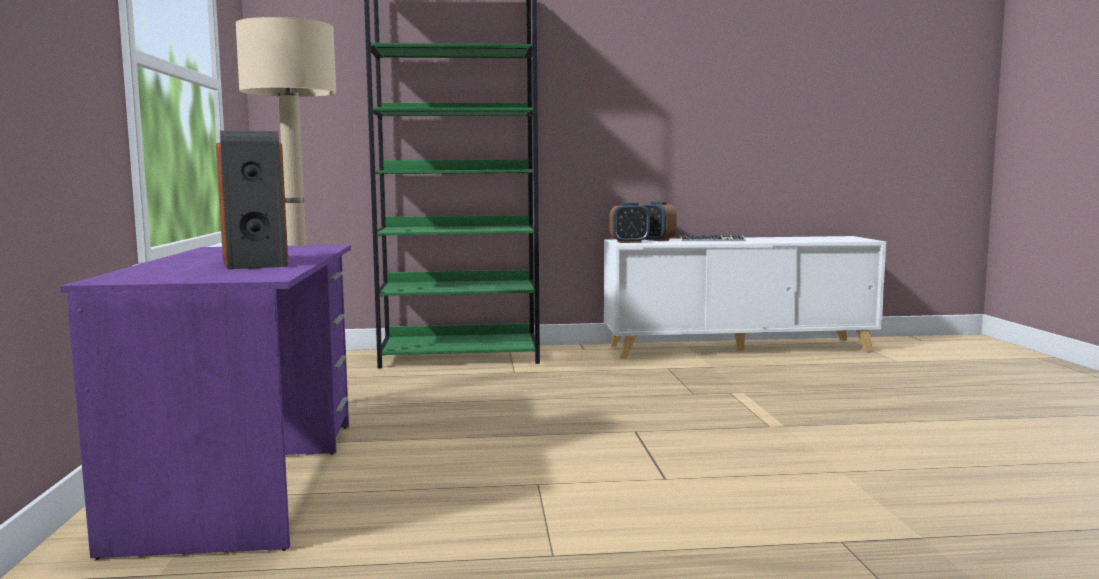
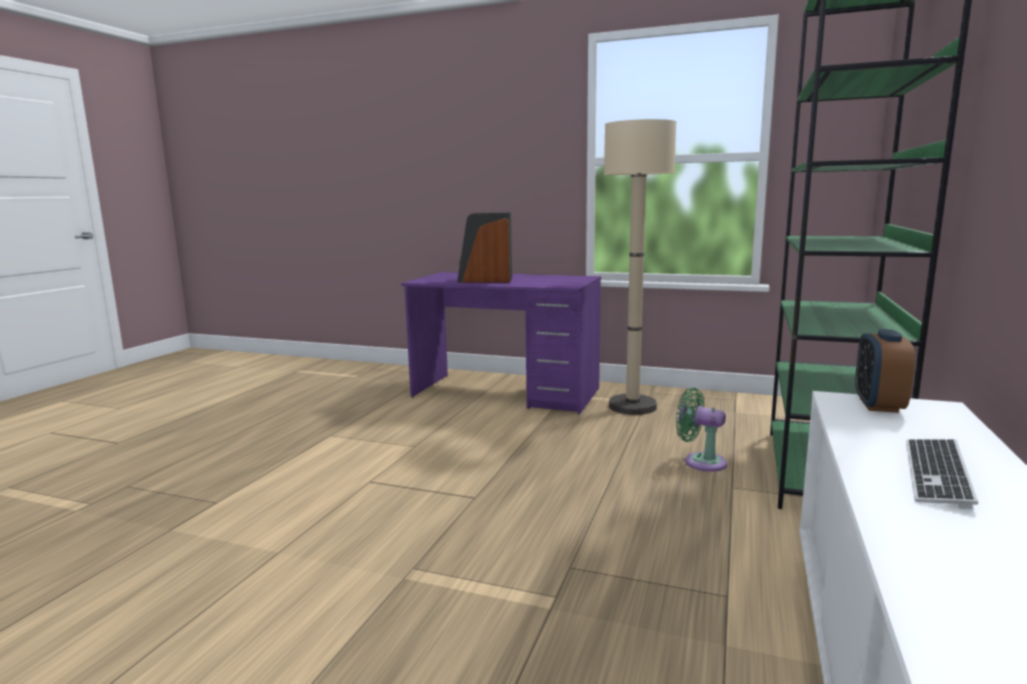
camera: 115 degrees right, 5 degrees up
(467, 380) = (700, 461): none -> green fan
(657, 240) = (938, 430): alarm clock -> none

